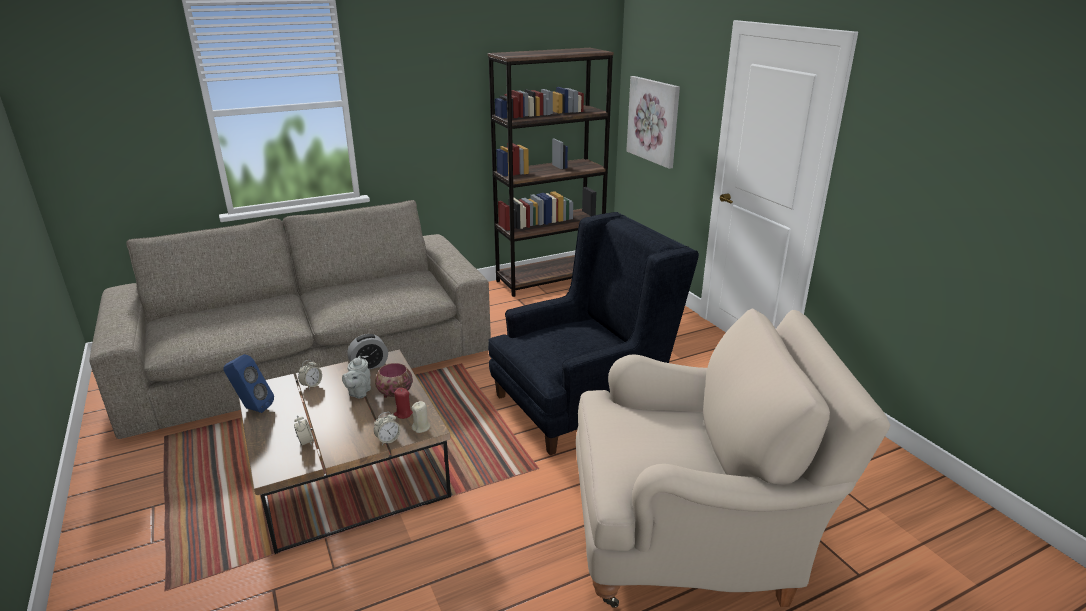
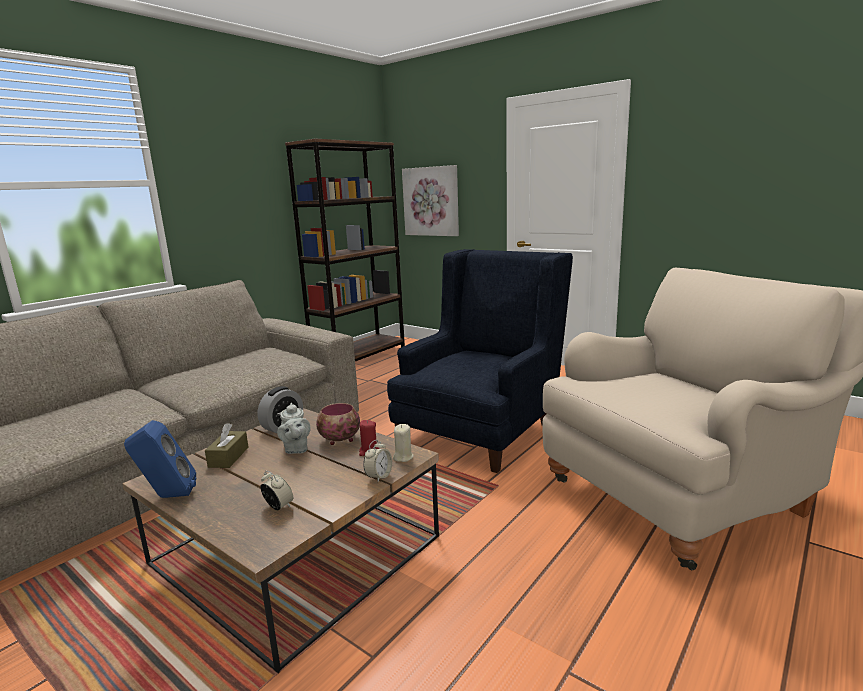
camera: 25 degrees left, 10 degrees down
(311, 385) = (228, 457): alarm clock -> brown tissue box

